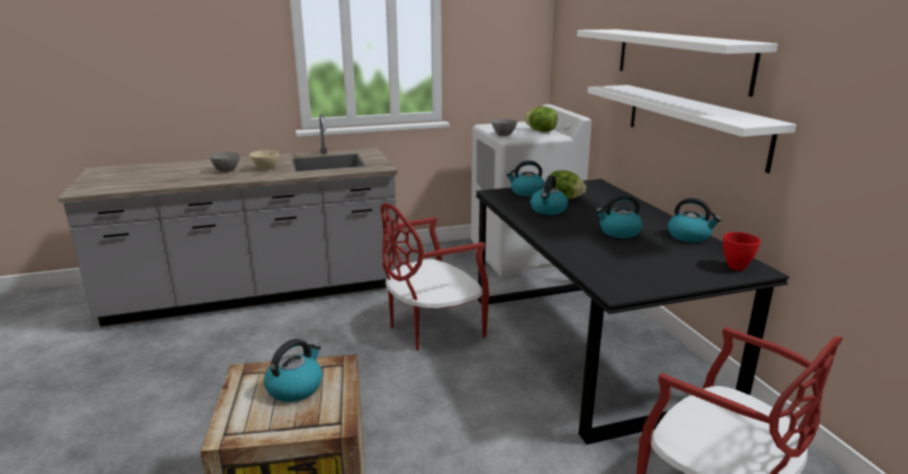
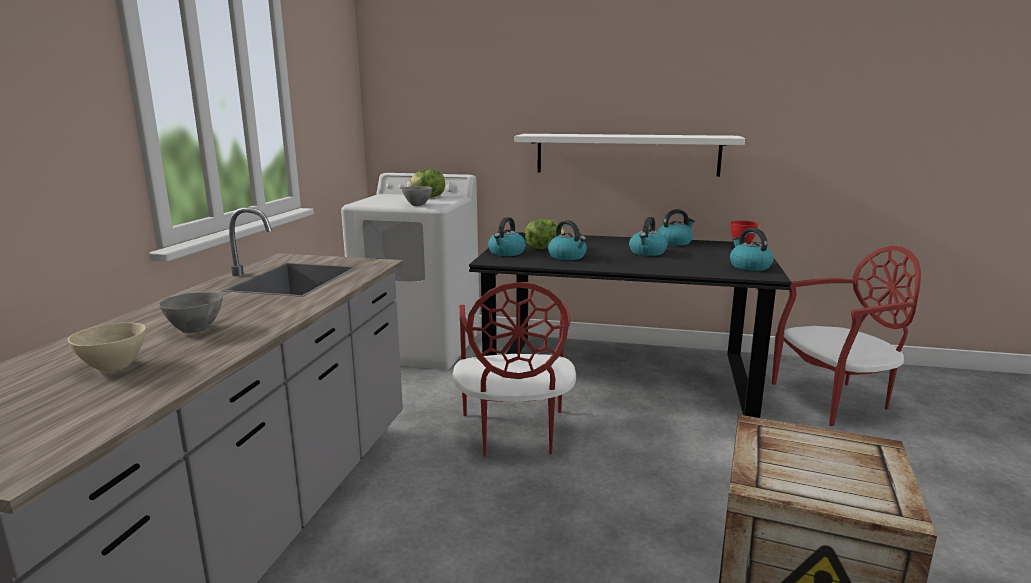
camera: 60 degrees left, 5 degrees down
(265, 169) = (246, 308): beige bowl -> beige bowl (114, 367)
(295, 387) = (802, 457): kettle -> kettle (749, 266)
(680, 58) = (599, 101): white shelf -> none

